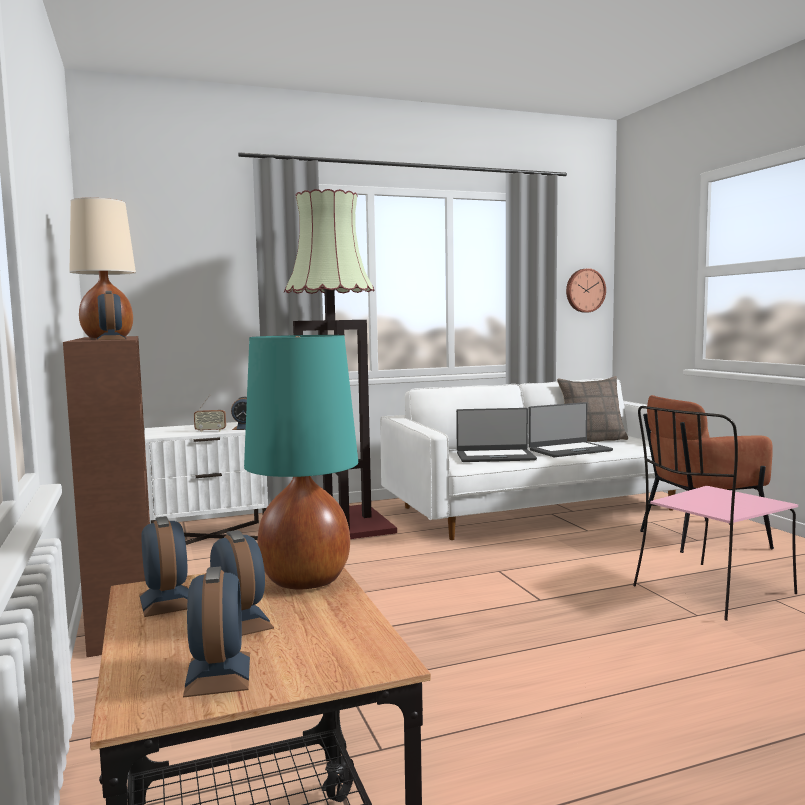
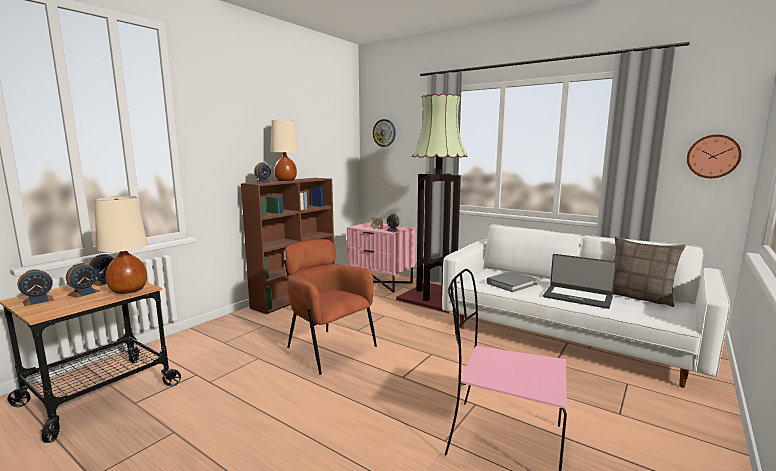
camera: 55 degrees right, 5 degrees up
(148, 252) = (384, 133): none -> wall clock
(209, 537) = (381, 282): white nightstand -> pink nightstand
(304, 580) = (128, 290): turquoise table lamp -> beige table lamp
(495, 456) = (511, 284): laptop -> grey book
(699, 538) = (628, 414): brown armchair -> brown armchair (328, 349)

